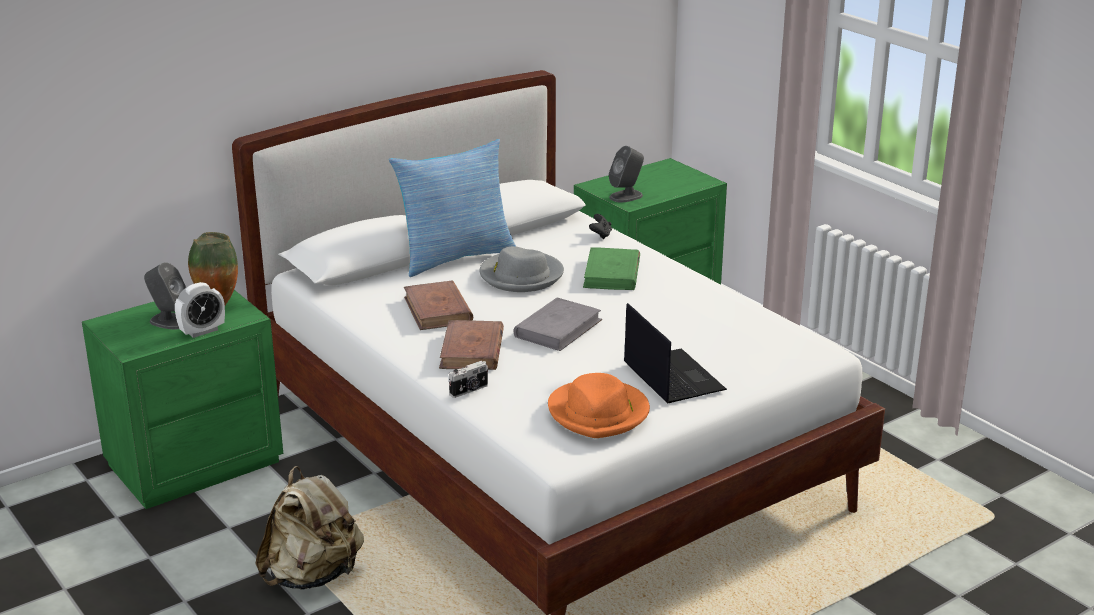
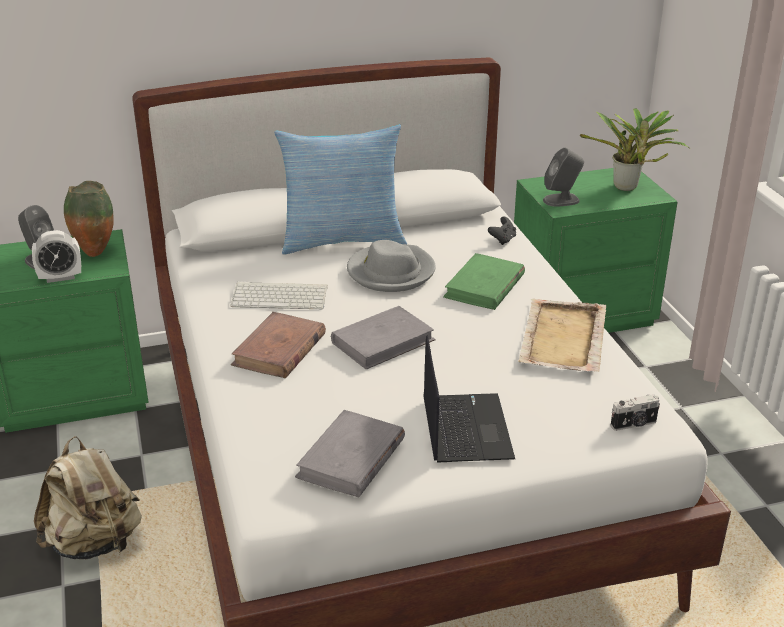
camera: 20 degrees right, 5 degrees up
(438, 310) = (281, 296): brown book -> keyboard
(469, 390) = (242, 398): camera -> camera (634, 424)
(599, 413) = (351, 459): orange hat -> grey book
(678, 178) = (628, 188): none -> potted plant
(705, 302) = (562, 339): none -> beige tray

